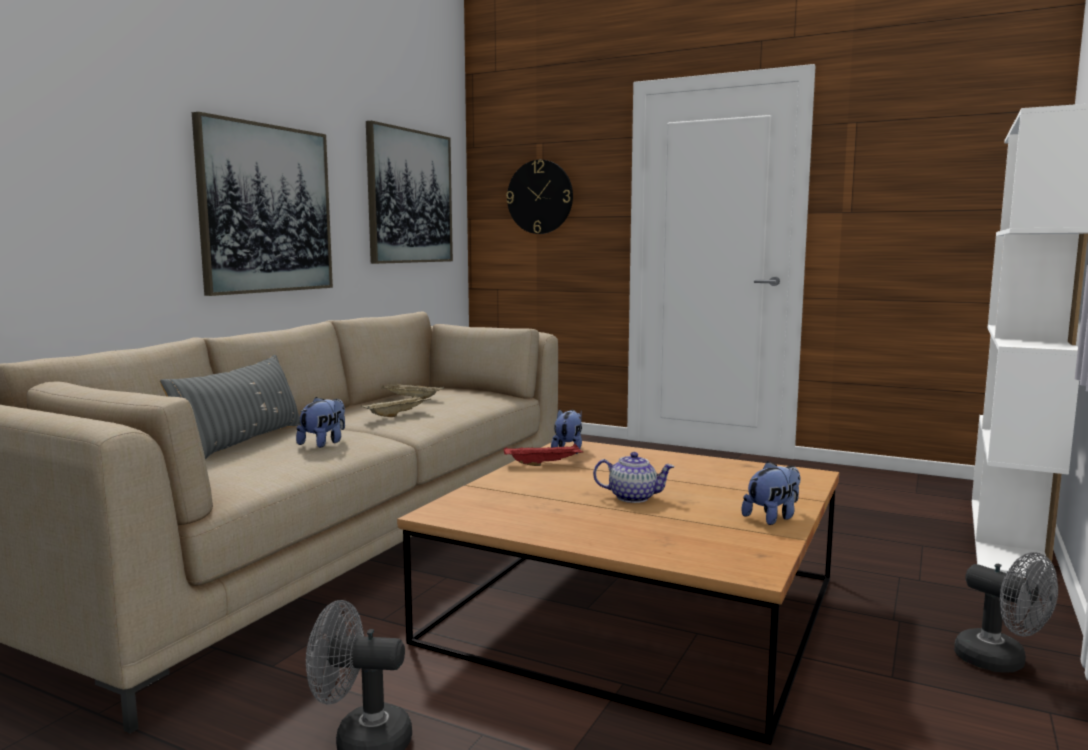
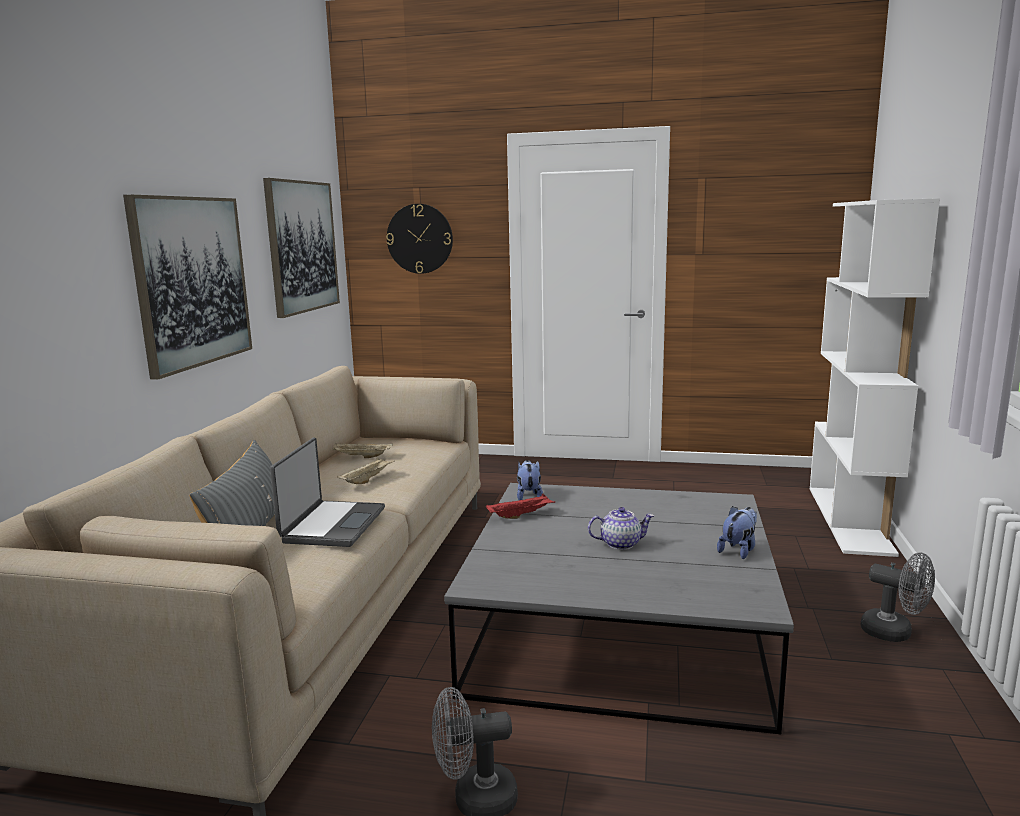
camera: 15 degrees left, 5 degrees up
(324, 443) = (332, 525): plush toy -> laptop
(636, 609) = (619, 630): brown coffee table -> grey coffee table

